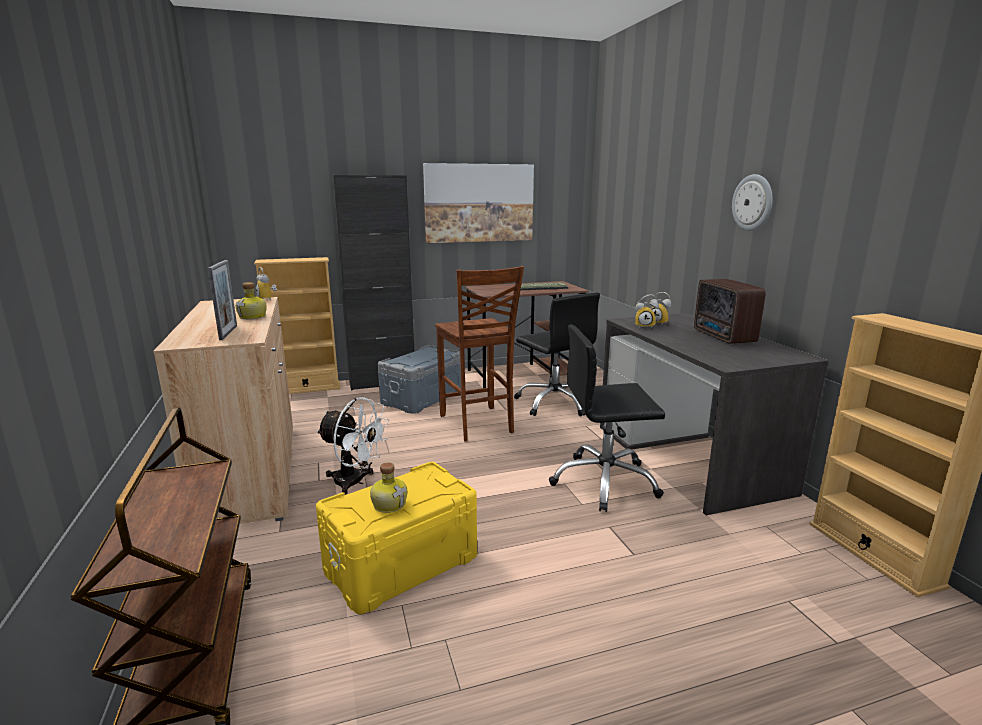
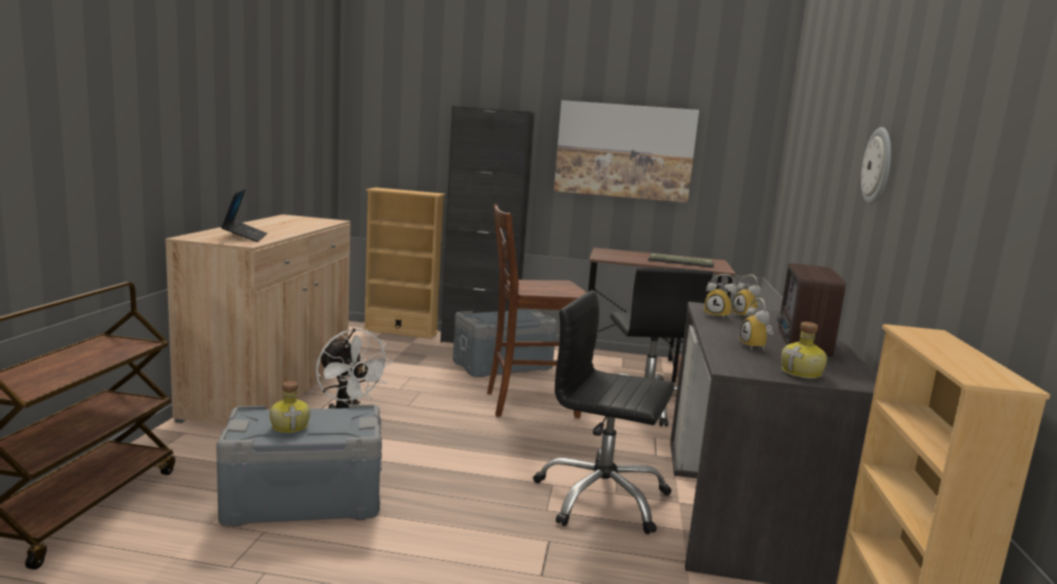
camera: 25 degrees right, 5 degrees down
(228, 332) = (245, 237): picture frame -> laptop
(253, 317) = (291, 230): bottle -> bottle (802, 373)
(268, 300) = (336, 221): alarm clock -> alarm clock (757, 347)
(400, 563) = (304, 499): yellow storage box -> grey storage box
(477, 424) = (529, 404): brown chair -> brown chair turned 75 degrees clockwise

